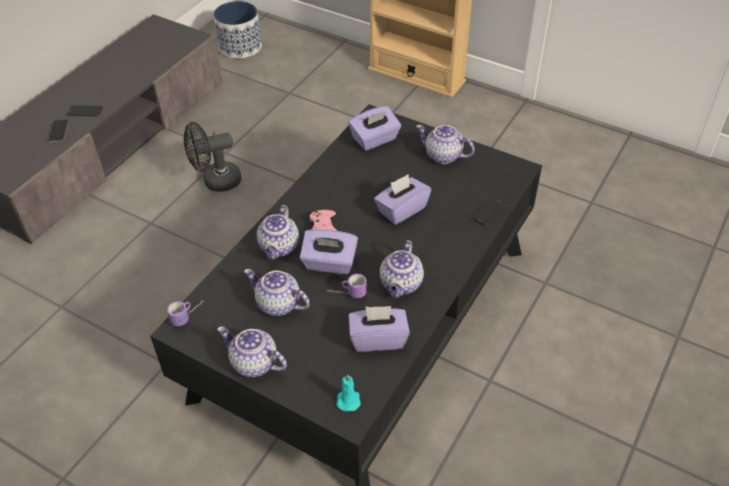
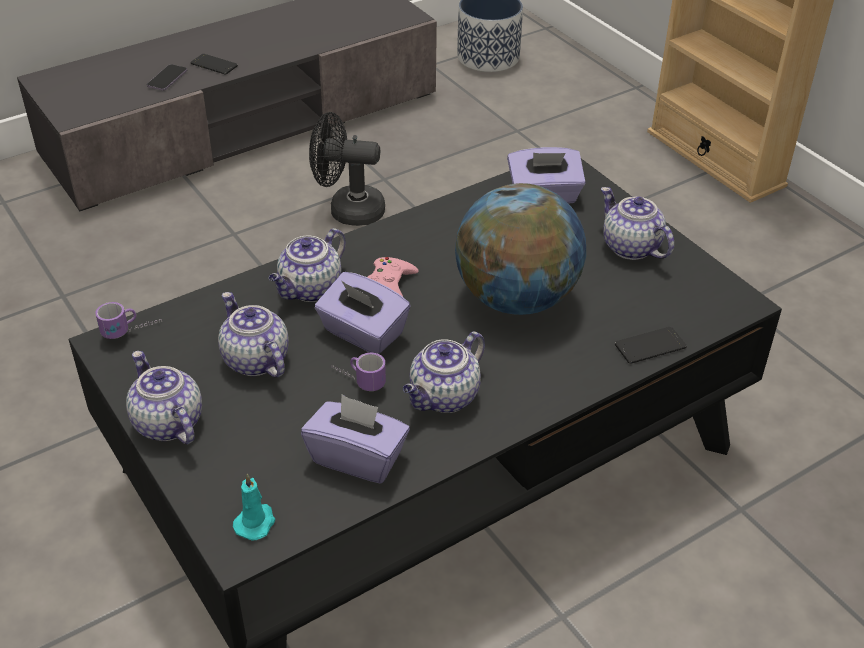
camera: 25 degrees right, 5 degrees down
(401, 210) = (516, 298): purple tissue box -> globe

